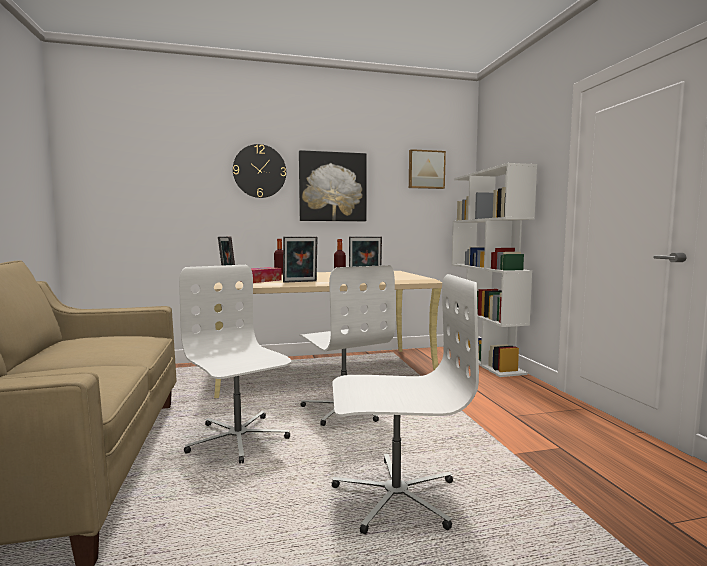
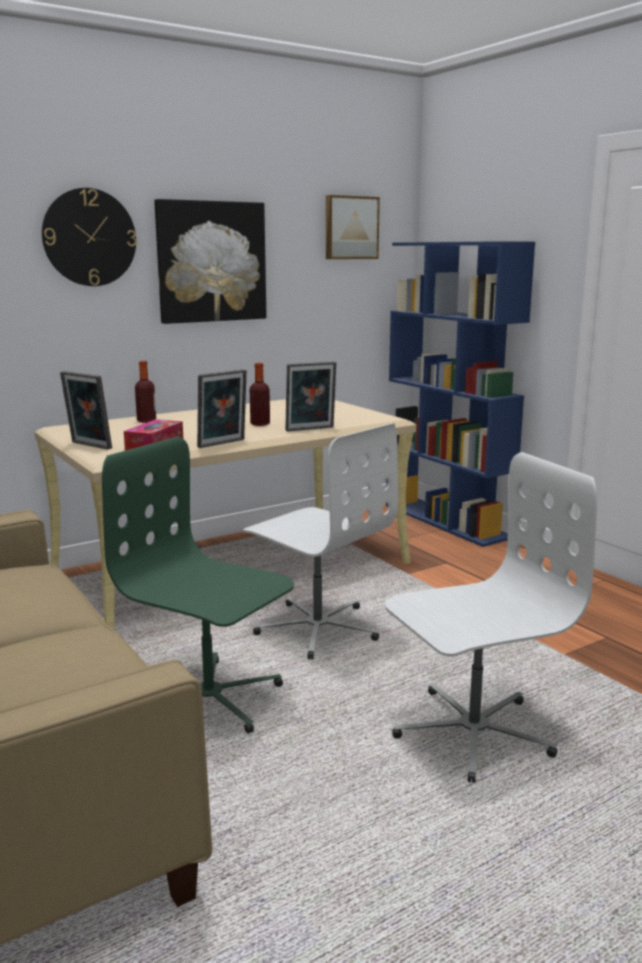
camera: 20 degrees left, 10 degrees up
(237, 439) = (209, 700): white office chair -> green office chair
(485, 360) = (447, 521): white bookcase -> blue bookcase

